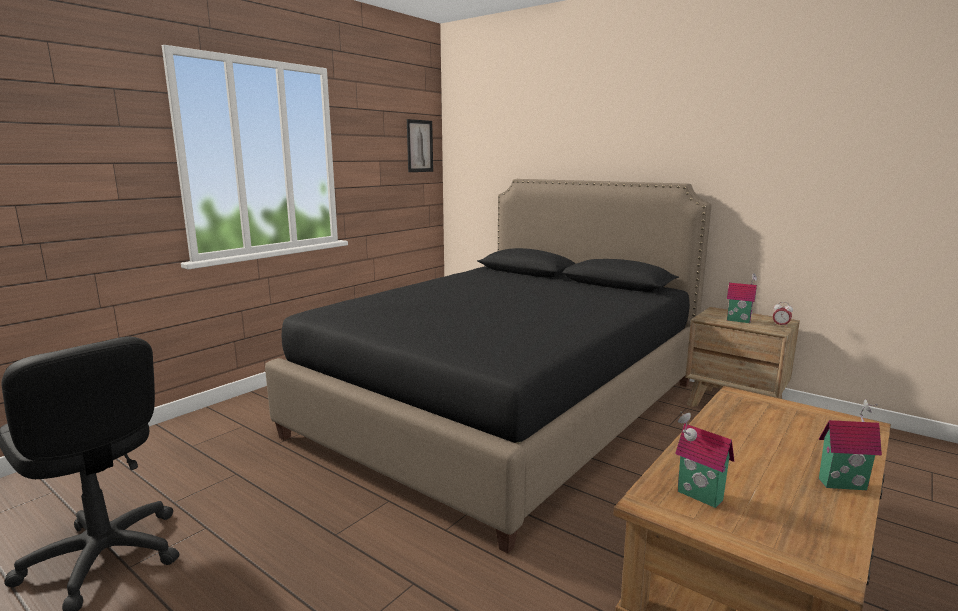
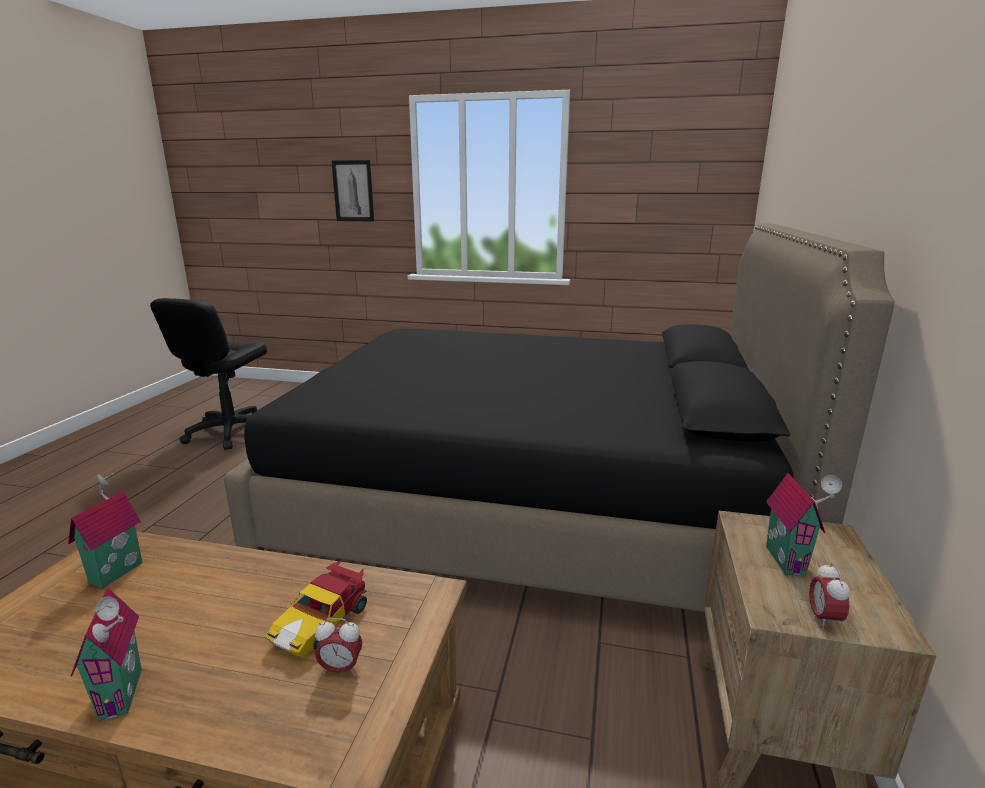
camera: 65 degrees right, 5 degrees up
(419, 146) = (711, 174): picture -> picture (353, 191)
(765, 423) = (322, 622): none -> toy car
(806, 422) = (341, 669): none -> alarm clock

